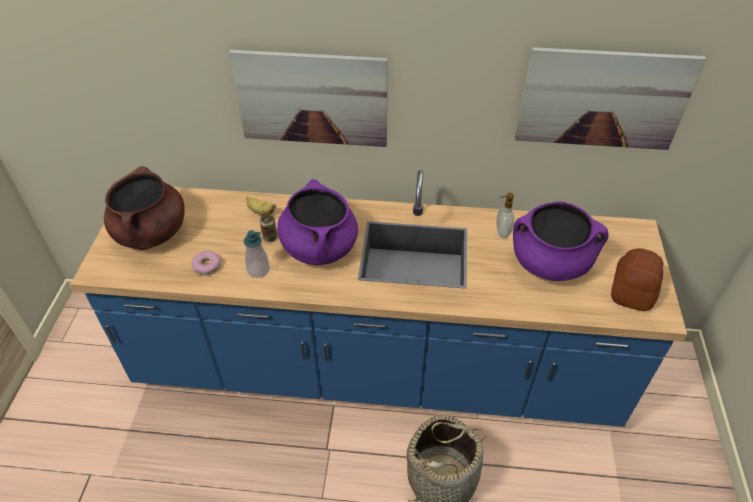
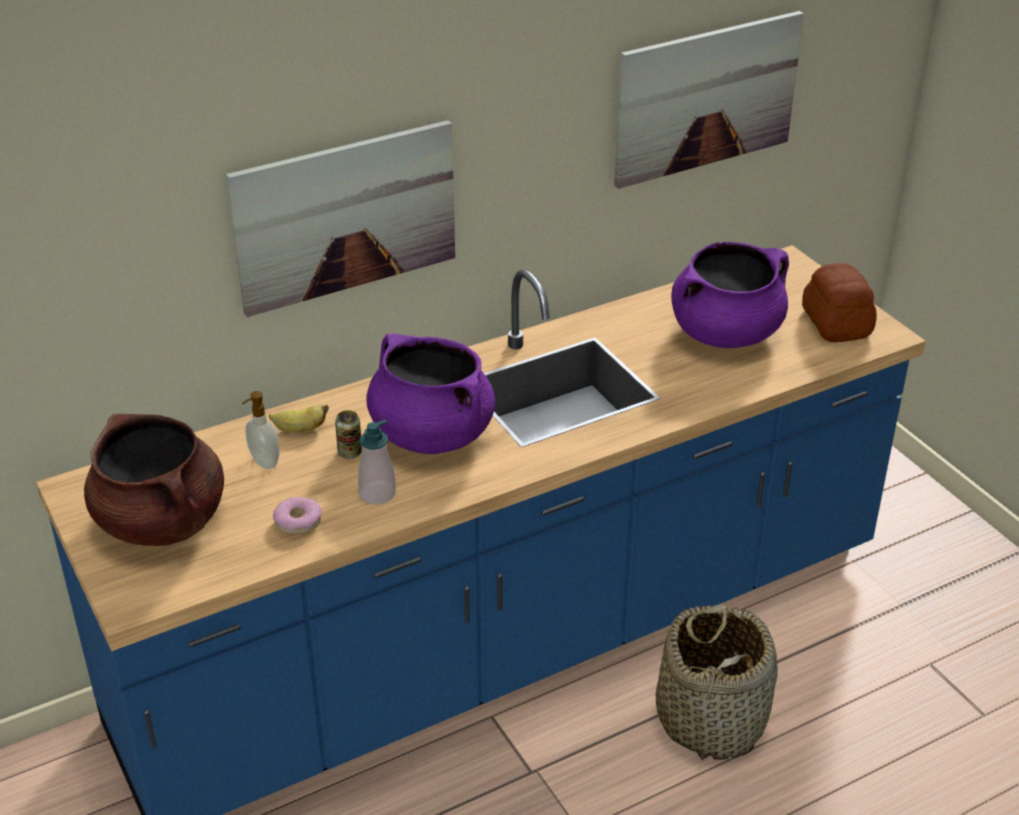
camera: 35 degrees left, 10 degrees down
(501, 232) = (640, 325): soap dispenser -> soap dispenser (263, 462)

